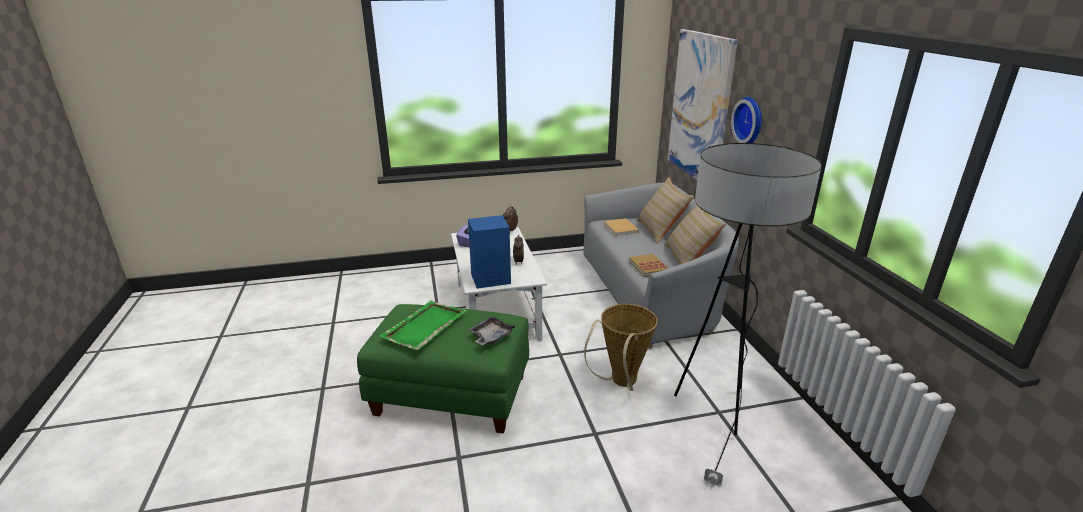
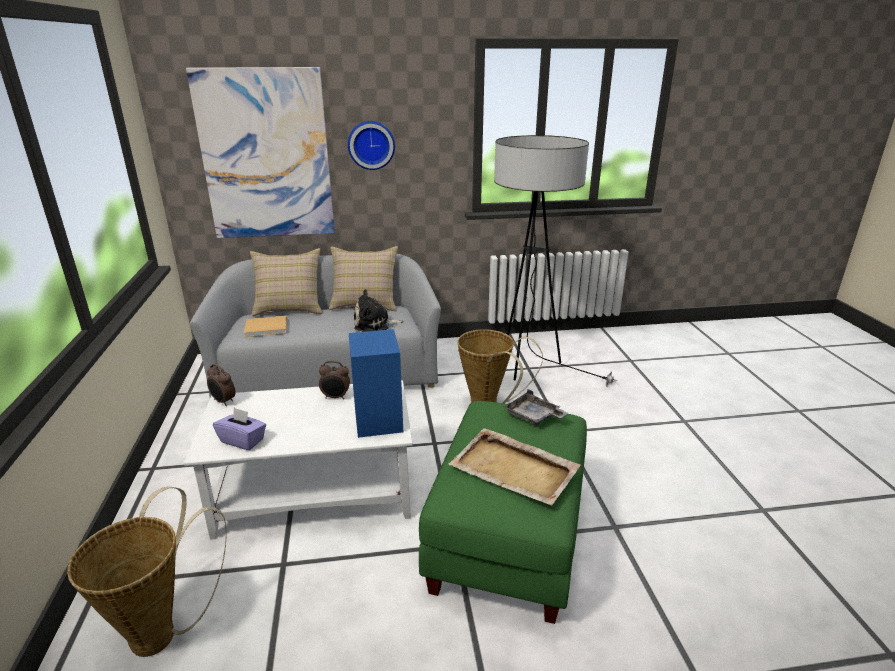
camera: 85 degrees left, 0 degrees up
(401, 287) = (163, 631): none -> basket
(424, 327) = (515, 469): green tray -> beige tray
(648, 267) = (374, 324): book -> plush toy

